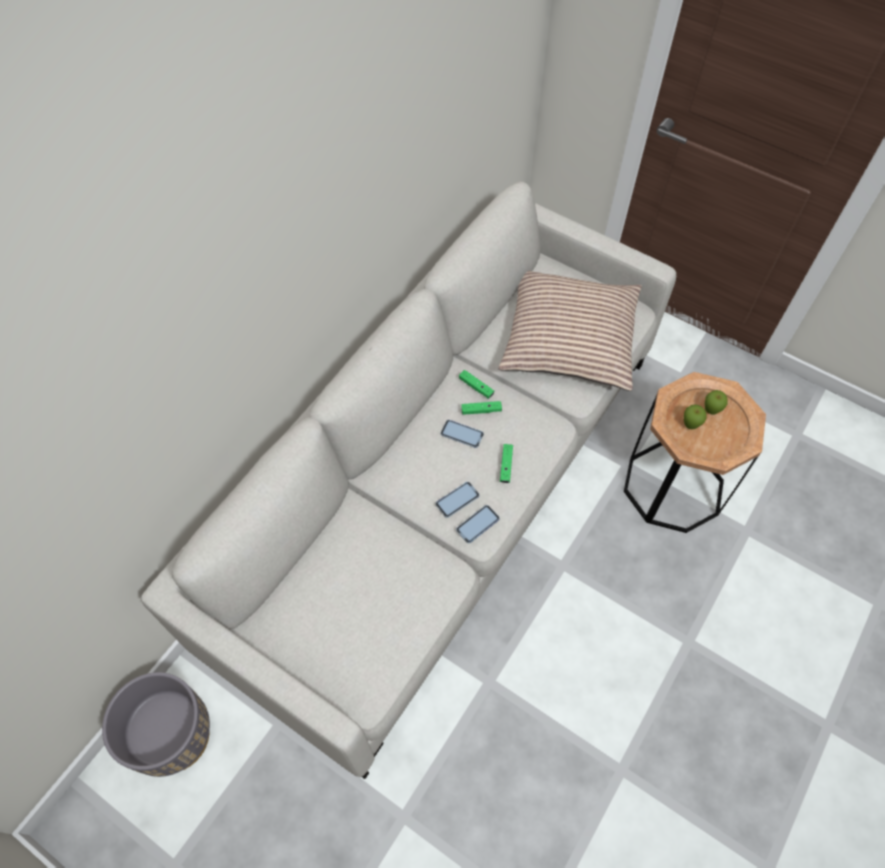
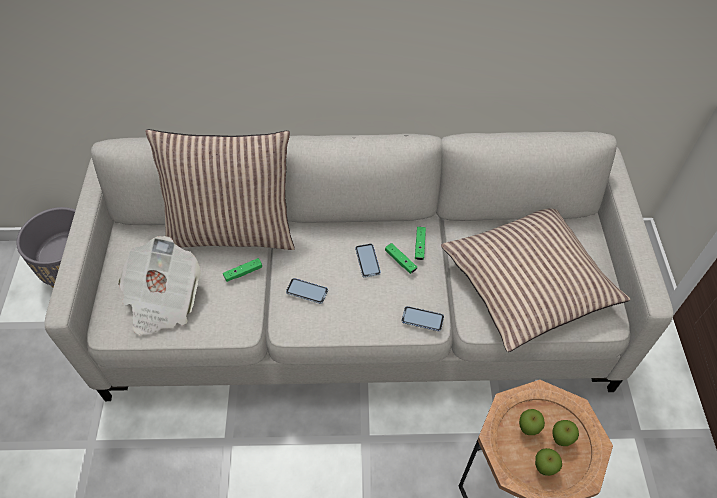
camera: 55 degrees right, 5 degrees down
(338, 523) = (233, 230): none -> pillow
(371, 629) = (163, 299): none -> newspaper
(477, 524) = (296, 317): phone -> phone (422, 319)
(506, 466) = (363, 307): green game controller -> green game controller (243, 273)
(725, 436) = (543, 468): none -> apple

